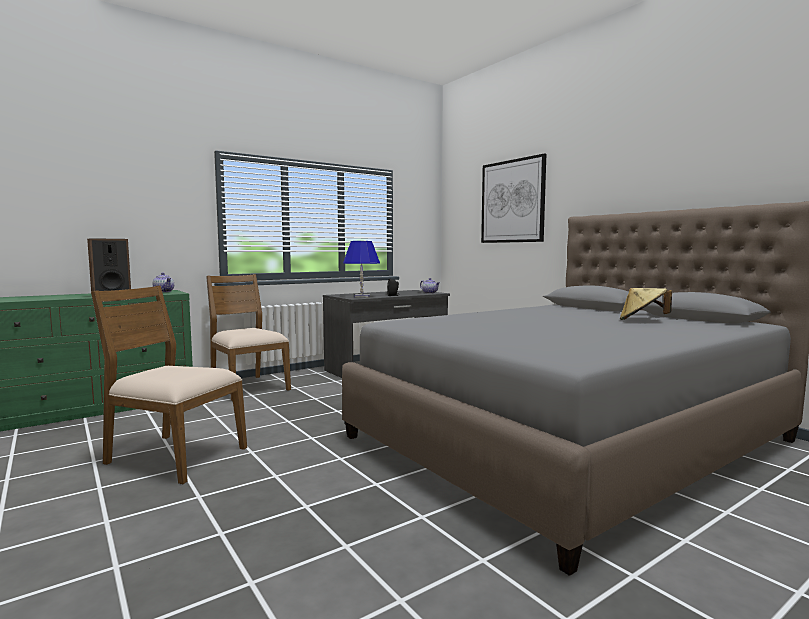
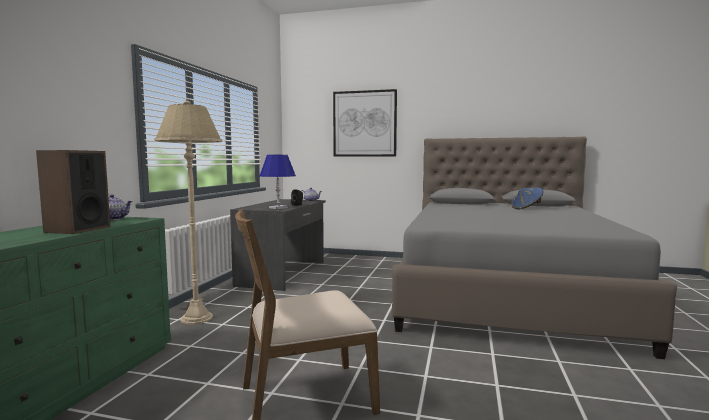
camera: 40 degrees left, 0 degrees up
(248, 387) = (197, 318): brown chair -> beige floor lamp
(642, 320) = (526, 208): beige hat -> blue hat

